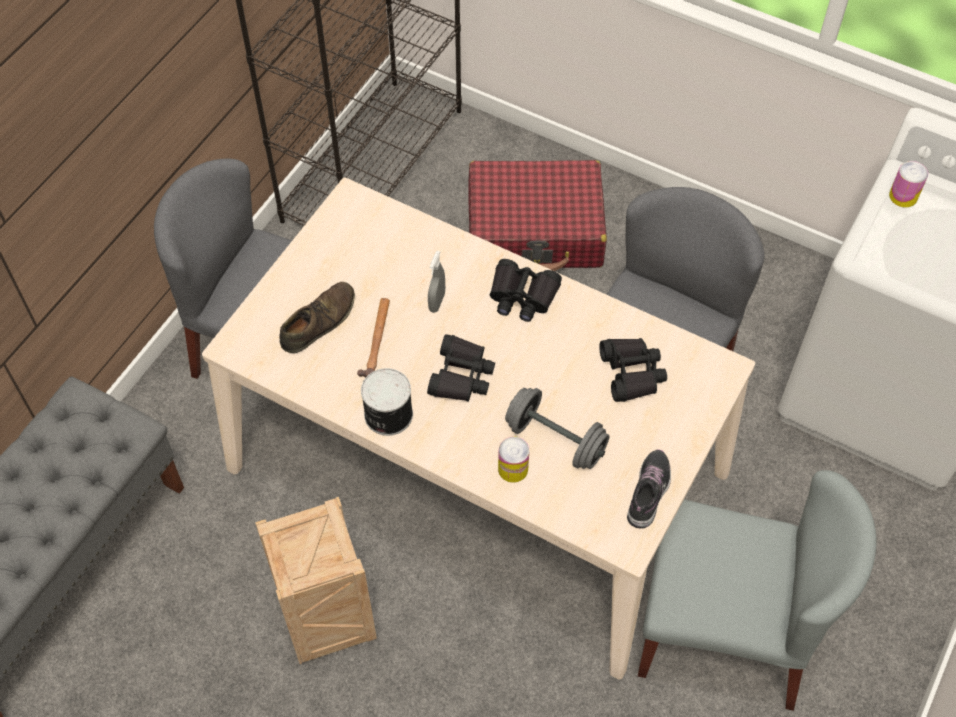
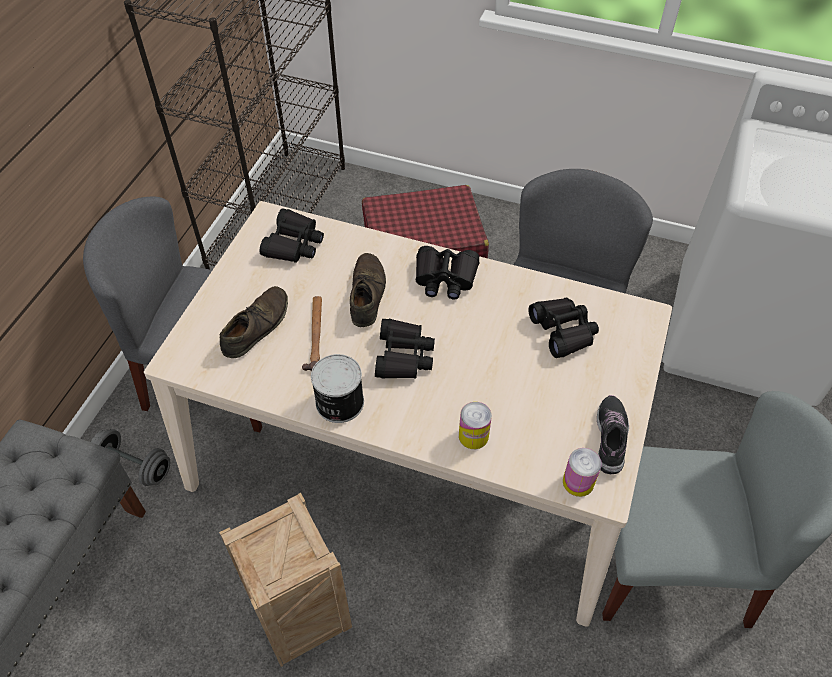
camera: 10 degrees left, 5 degrees down
(371, 234) = (293, 244): none -> black binoculars
(437, 302) = (366, 294): grey spray bottle -> brown shoe
(555, 440) = (508, 402): grey dumbbell -> grey dumbbell (134, 466)
(903, 196) = (768, 144): can -> can (578, 482)

